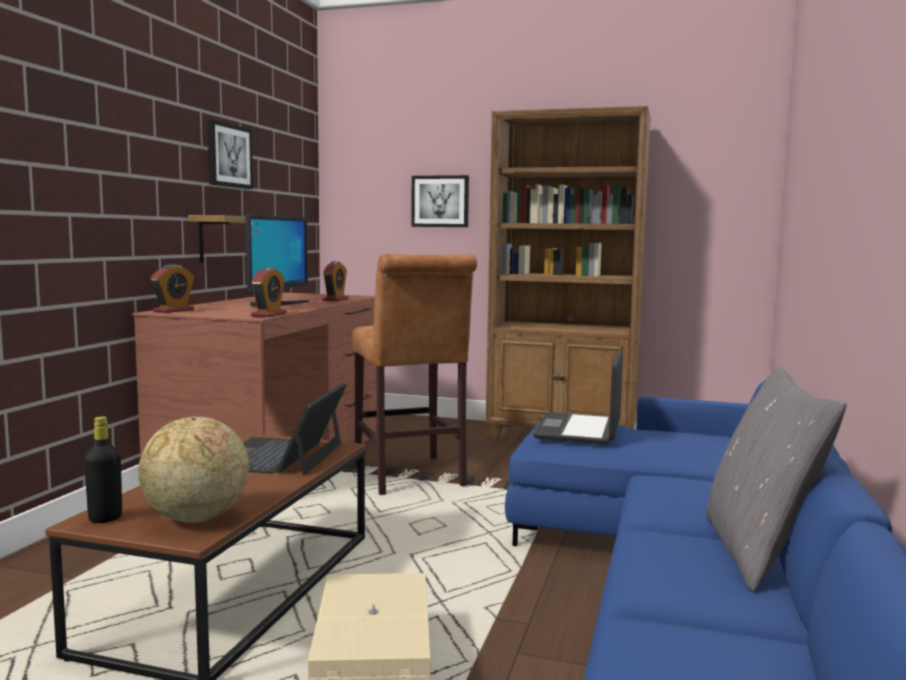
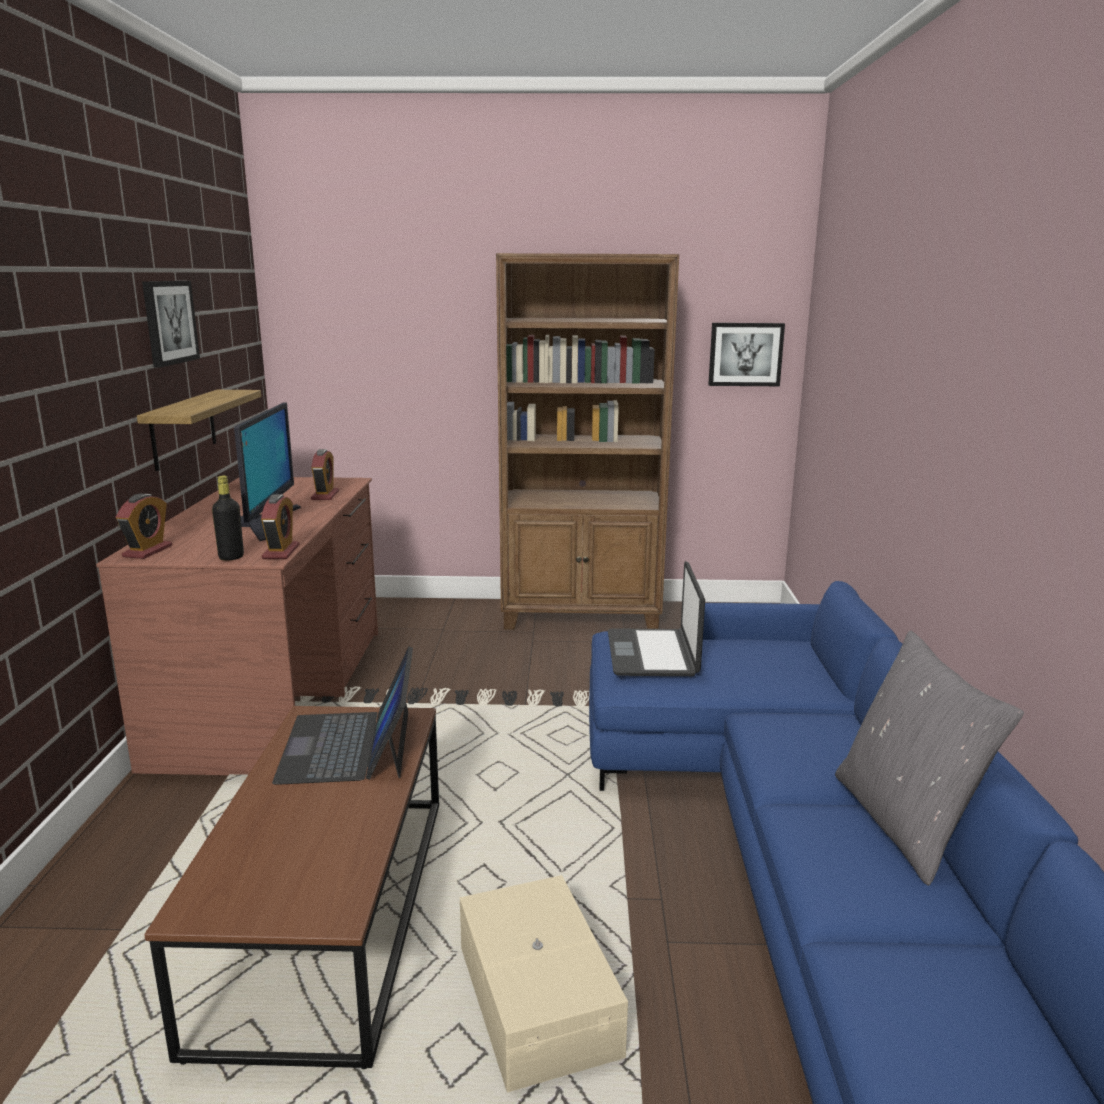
camera: 15 degrees left, 10 degrees up
(105, 518) = (210, 900): black bottle -> black bottle (231, 557)
(195, 519) = (321, 881): globe -> none
(410, 478) = (445, 702): brown stool -> none
(440, 201) = (422, 349): picture -> picture (745, 354)

